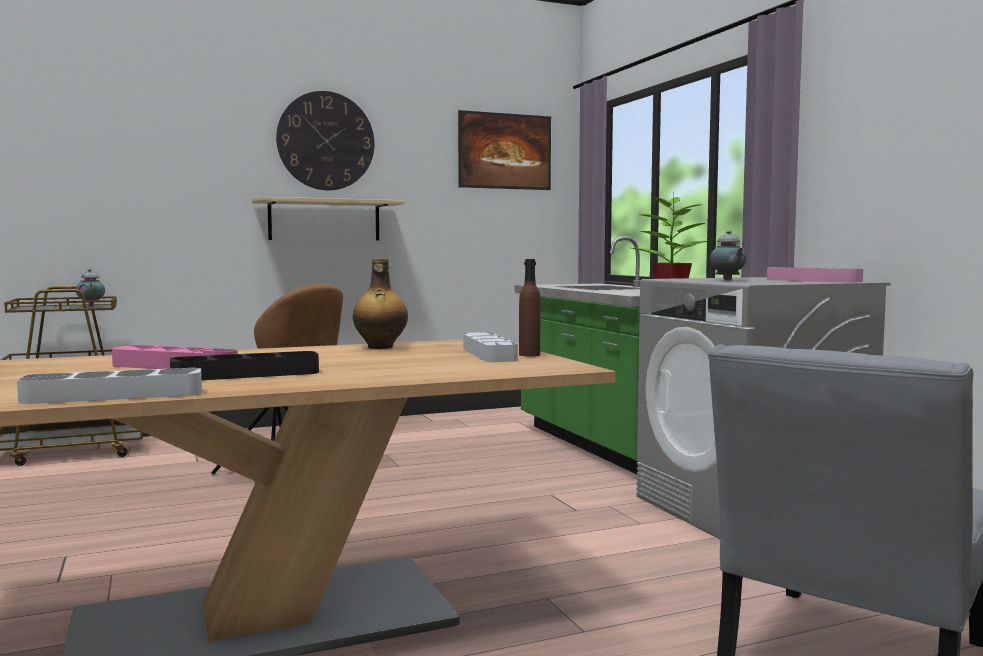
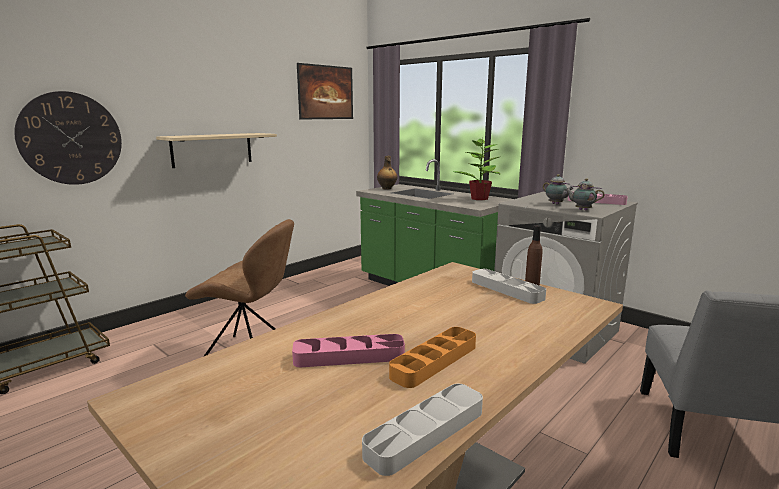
camera: 25 degrees left, 10 degrees up
(91, 306) = (39, 243): teapot -> teapot (581, 210)
(246, 374) = (434, 361): black tray -> orange tray
(326, 141) = (208, 87): wall clock -> wall clock (71, 138)
(380, 347) = (420, 290): bottle -> bottle (387, 188)

